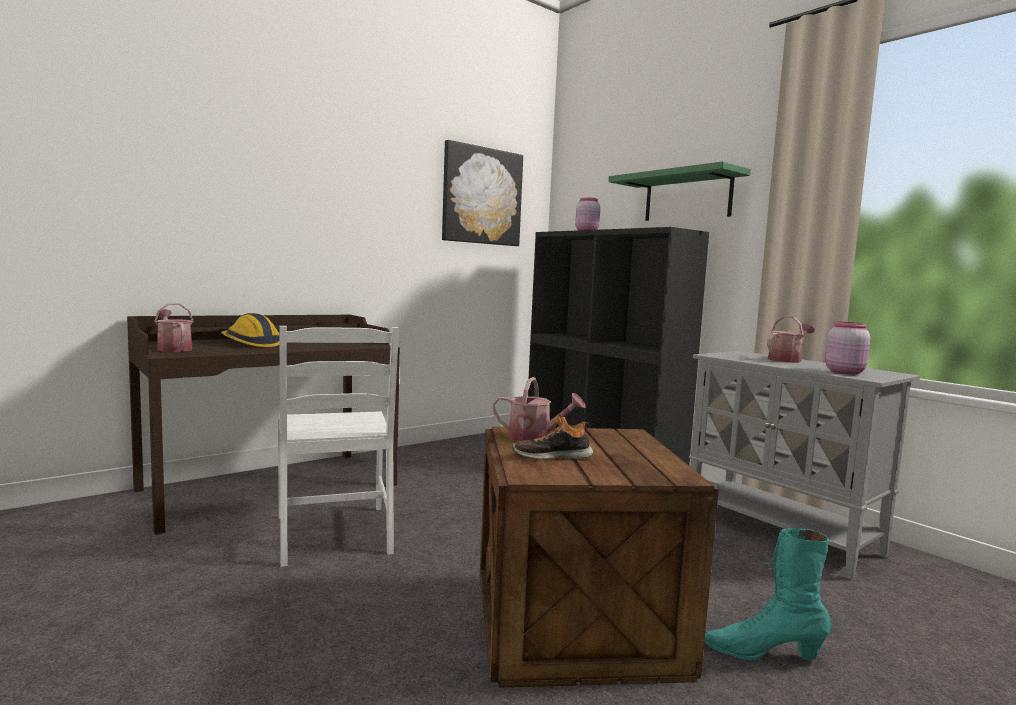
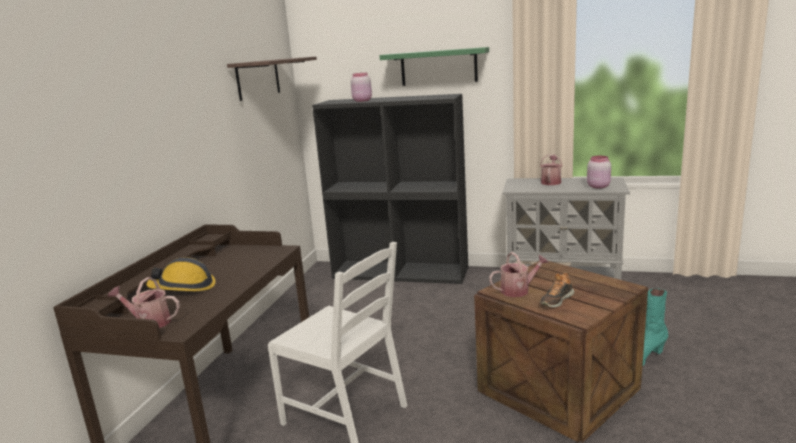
camera: 35 degrees left, 10 degrees up
(482, 196) = (258, 79): picture -> shelf

